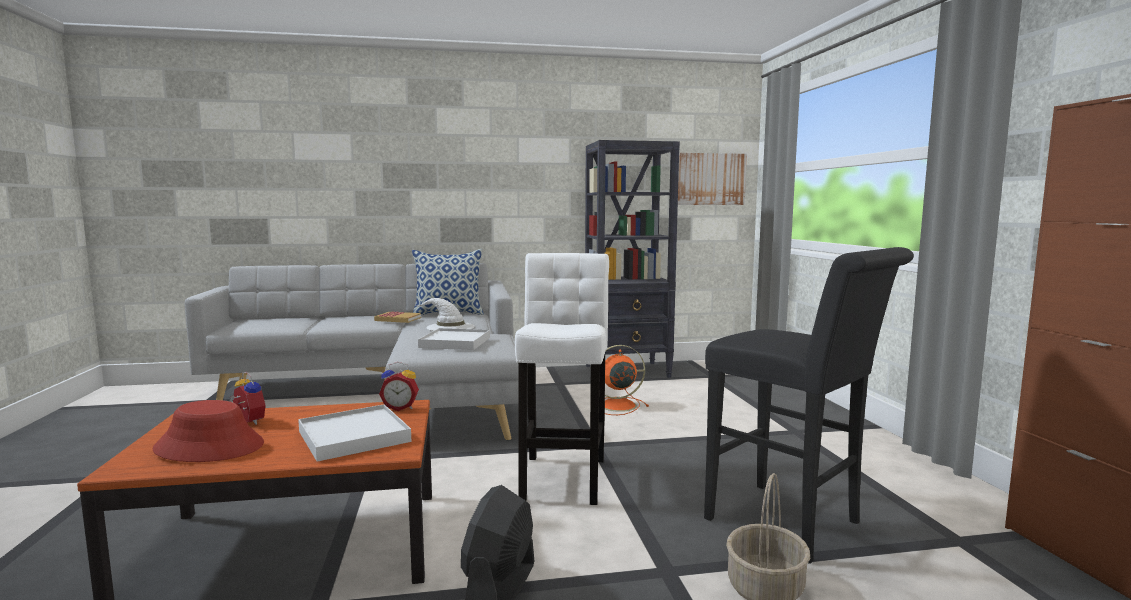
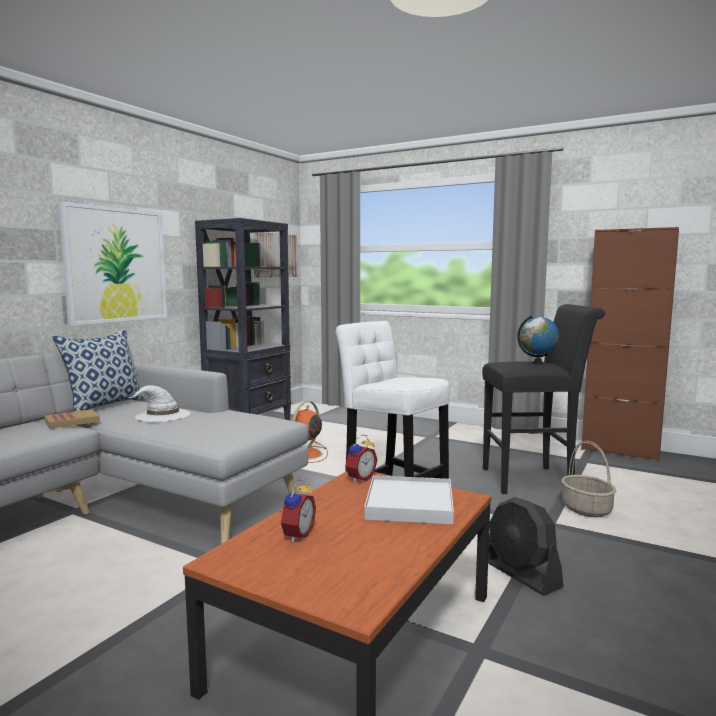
camera: 50 degrees left, 0 degrees up
(210, 446) = (348, 559): red hat -> none
(247, 422) = (296, 535): alarm clock -> alarm clock turned 120 degrees clockwise
(455, 342) = (227, 424): white tray -> none
(492, 192) = (116, 265): none -> picture
(799, 338) = (537, 363): none -> globe

